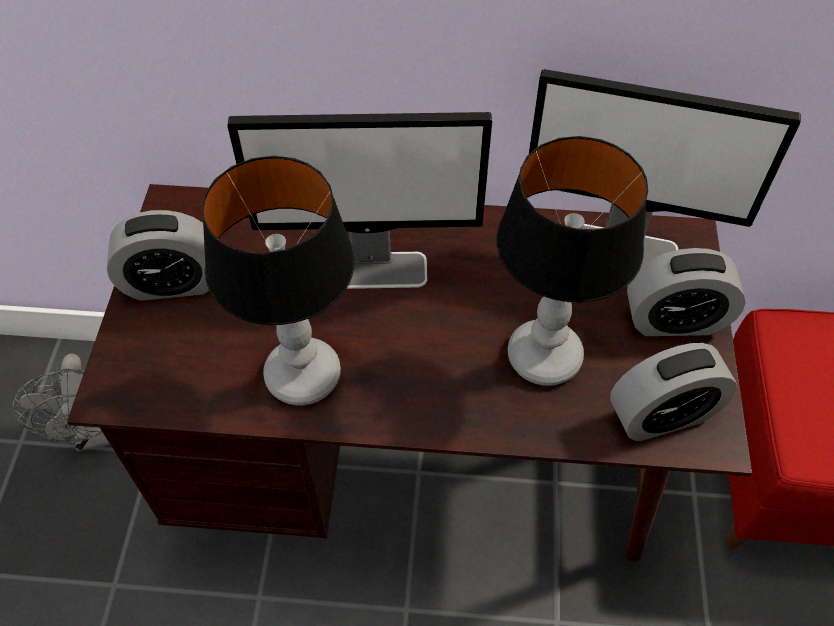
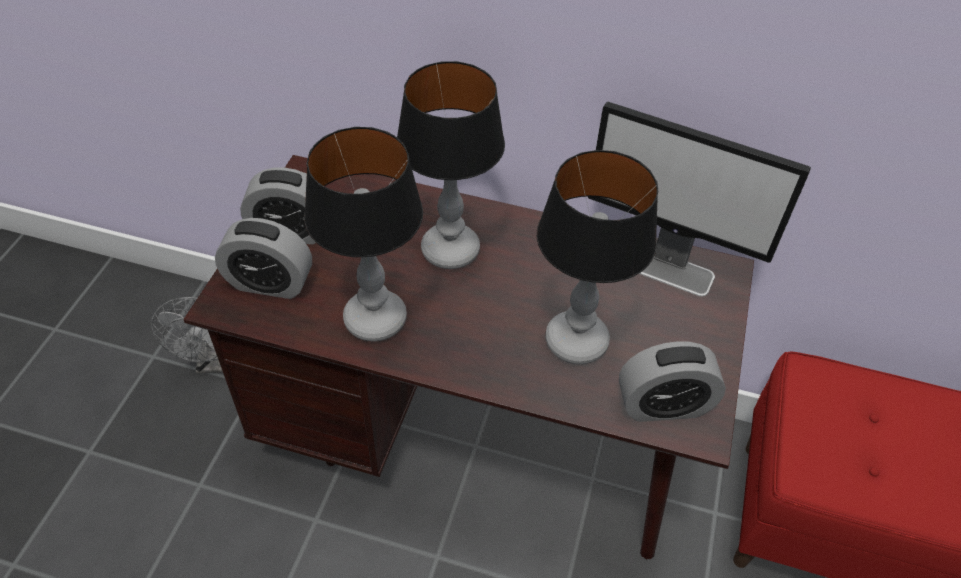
camera: 10 degrees right, 5 degrees down
(371, 270) = (451, 249): monitor -> table lamp
(674, 320) = (695, 333): alarm clock -> alarm clock (270, 283)

